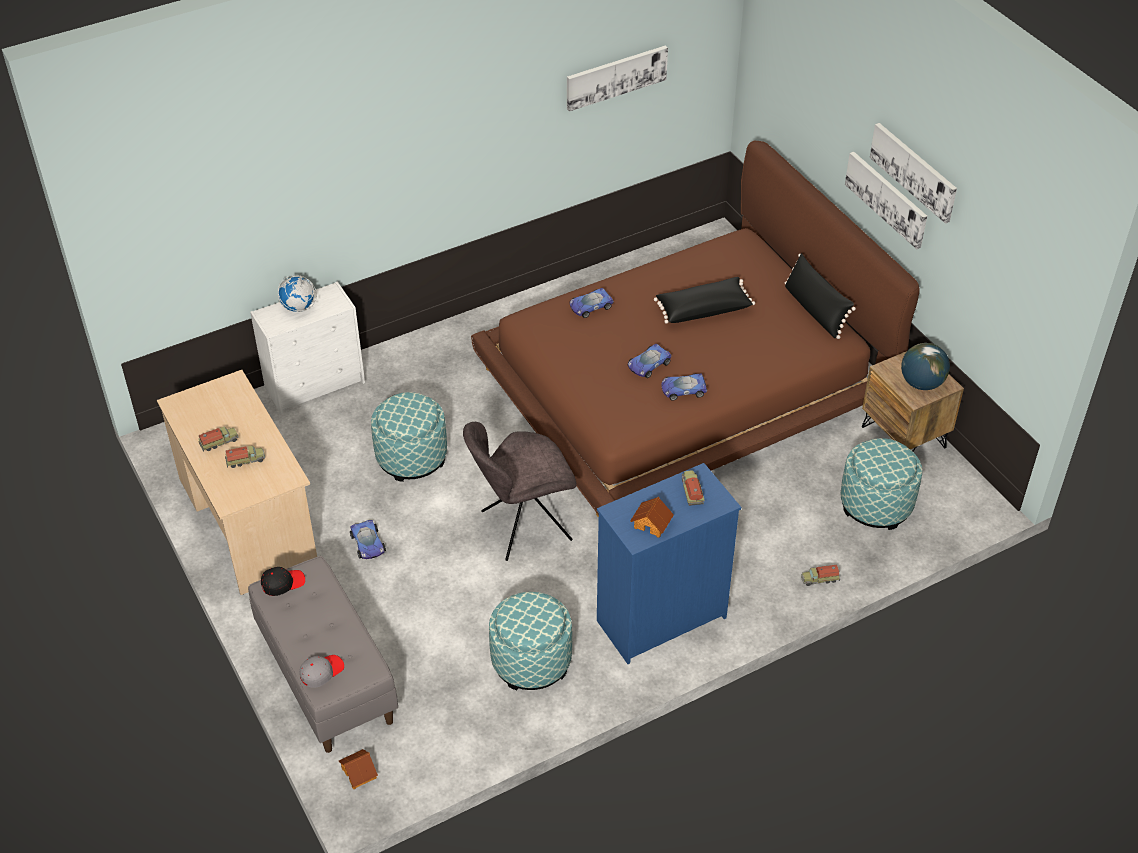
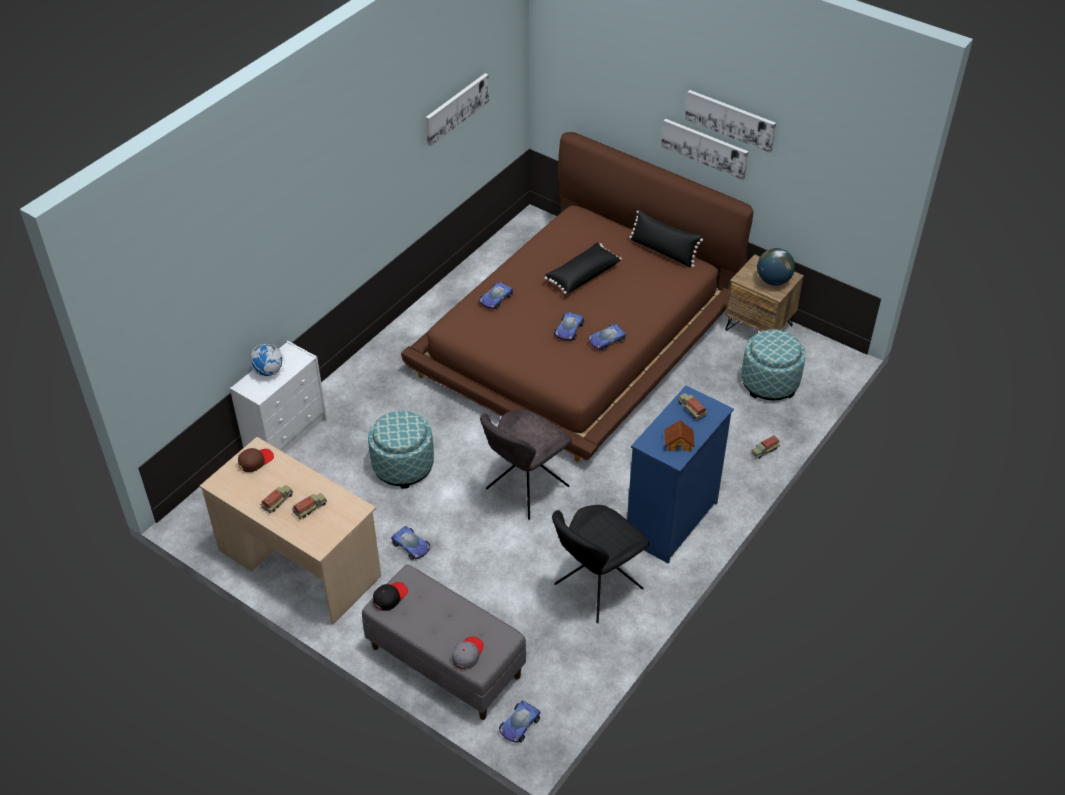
camera: 25 degrees left, 0 degrees up
(224, 394) = (255, 461): none -> brown cap
(359, 773) = (519, 725): toy house -> toy car
(531, 661) = (596, 588): ottoman -> black chair

